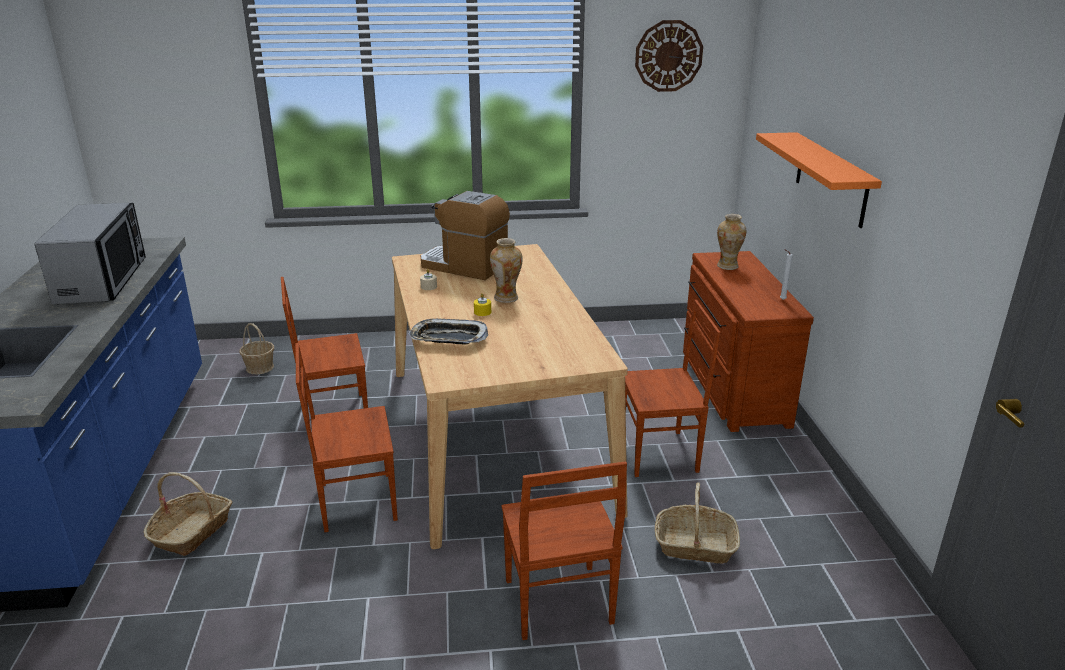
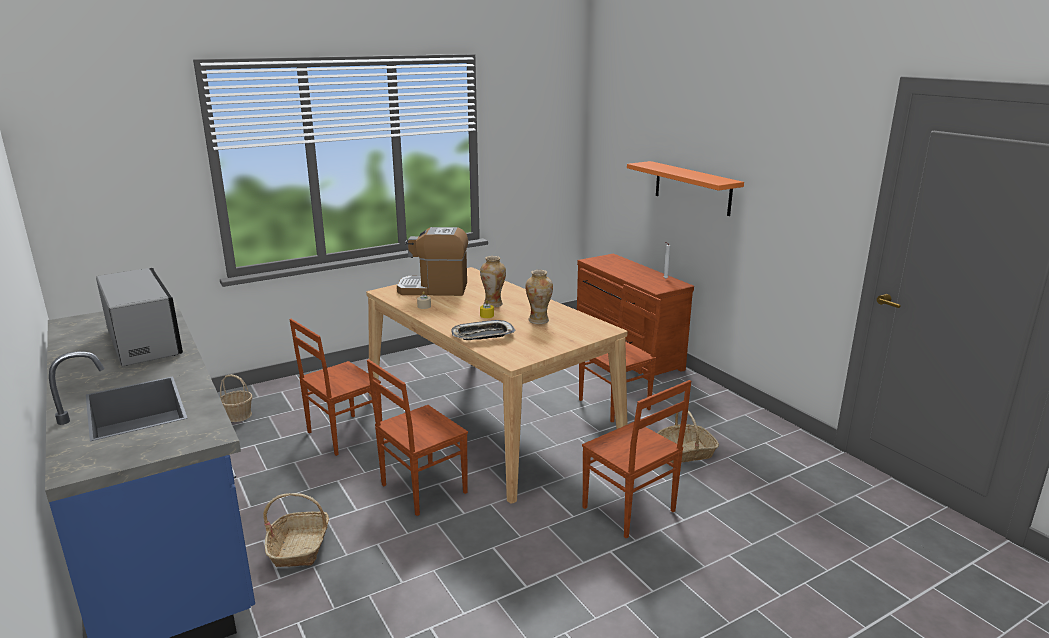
camera: 25 degrees left, 5 degrees down
(668, 56) = (534, 115): wall clock -> none
(727, 266) = (609, 264): vase -> vase (538, 320)

